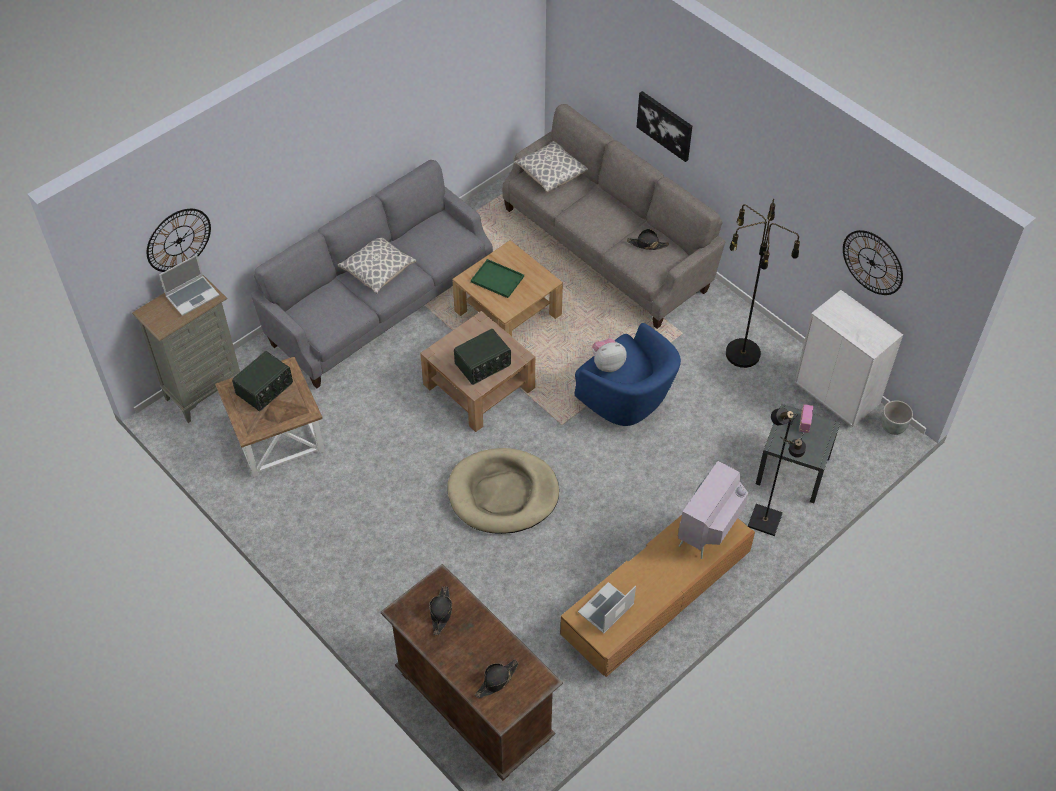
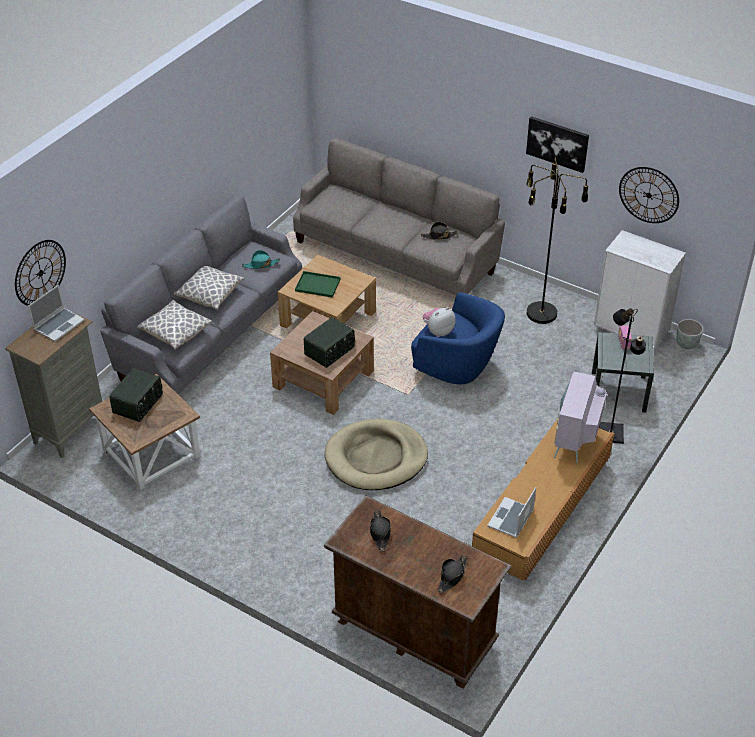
camera: 15 degrees left, 10 degrees down
(443, 243) = (261, 264): none -> turquoise hat
(550, 174) = (335, 199): pillow -> pillow (175, 333)
(665, 125) = (435, 130): picture -> picture (557, 143)

